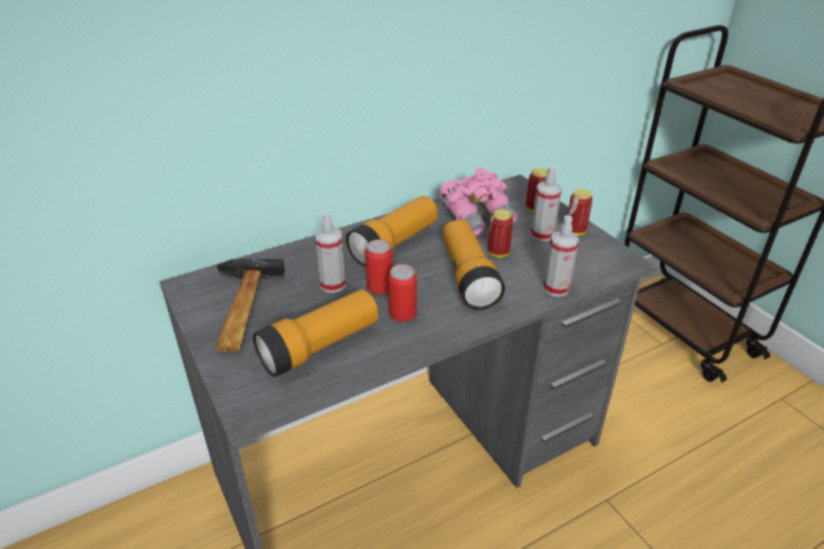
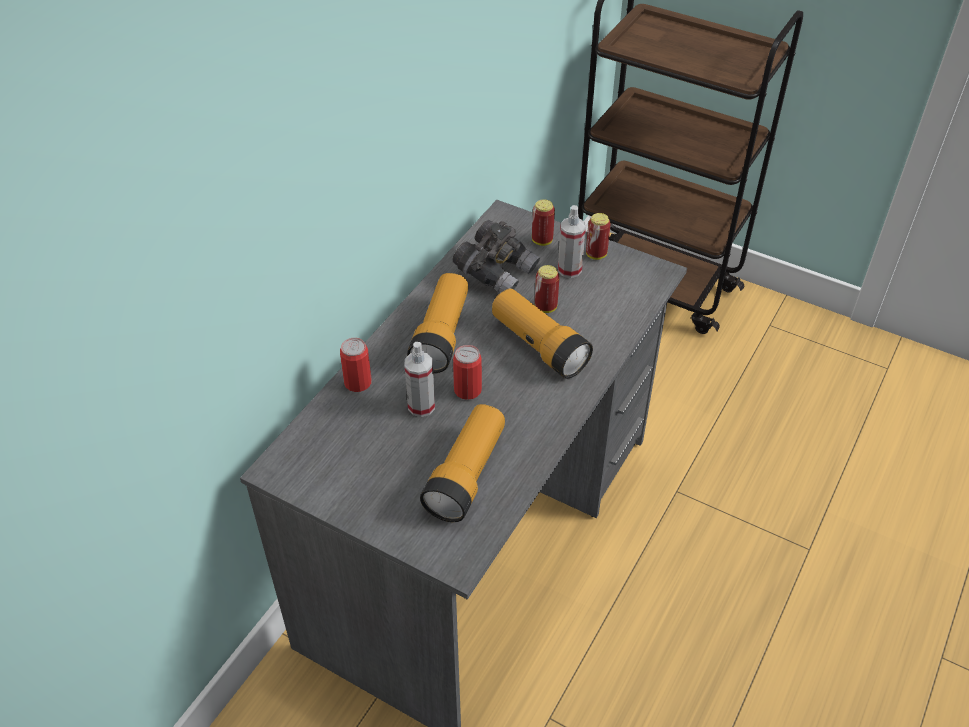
camera: 30 degrees left, 10 degrees up
(239, 310) = (357, 472): hammer -> none
(402, 313) = (511, 409): can -> can (358, 382)
(478, 217) = (496, 271): pink binoculars -> grey binoculars
(556, 288) = (621, 326): spray bottle -> none

